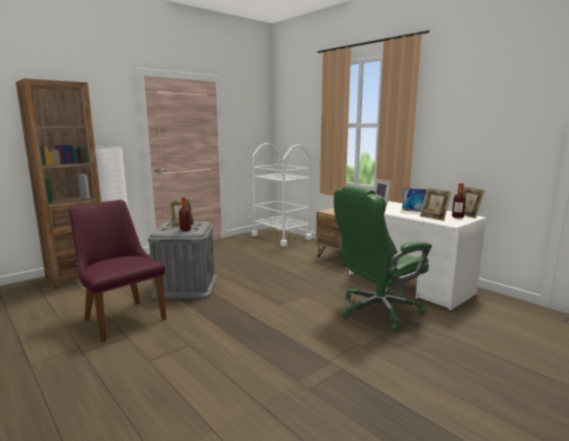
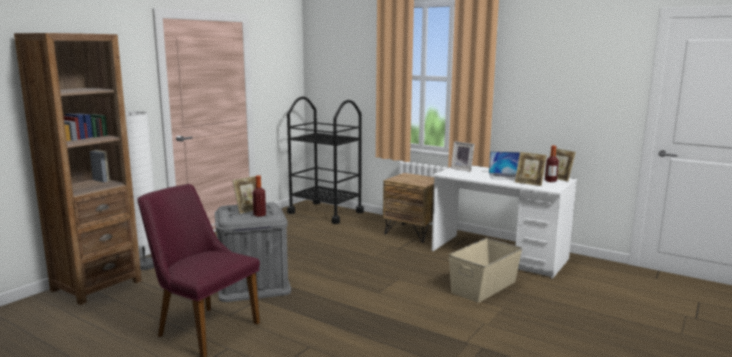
camera: 15 degrees left, 0 degrees up
(281, 237) = (325, 212): white cart -> black cart
(377, 310) = (483, 286): green office chair -> beige storage box

